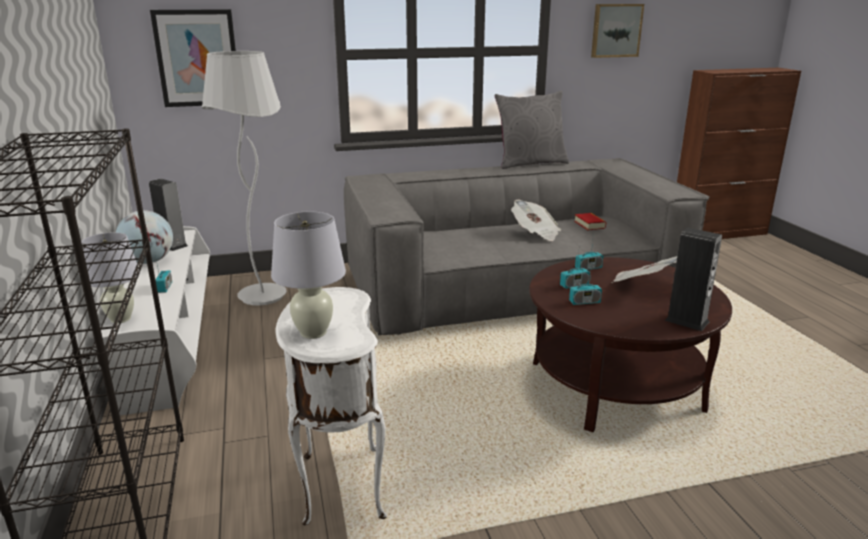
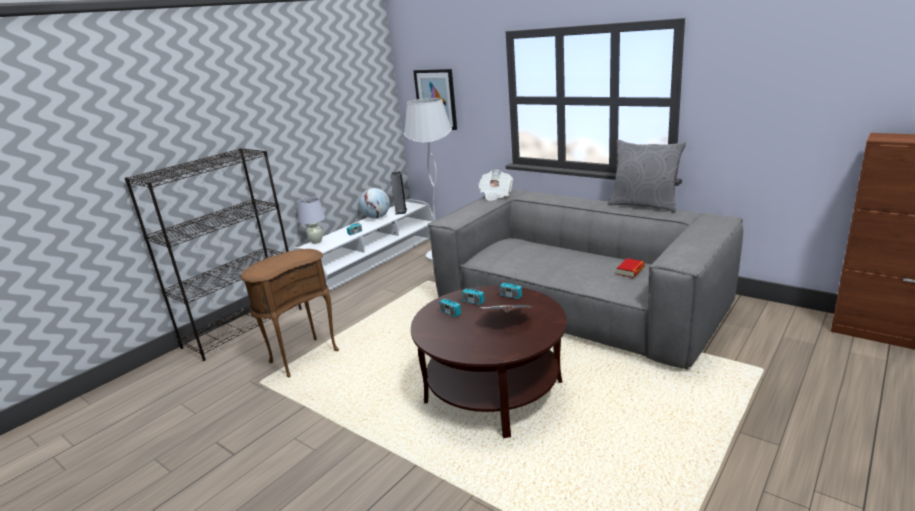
camera: 55 degrees right, 0 degrees up
(313, 333) = (262, 266): white table lamp -> none
(338, 486) = (302, 356): white side table -> brown side table
(535, 233) = (574, 264): newspaper -> newspaper (495, 195)
(615, 30) = (759, 84): picture -> none
(687, 321) = (467, 350): speaker -> none

